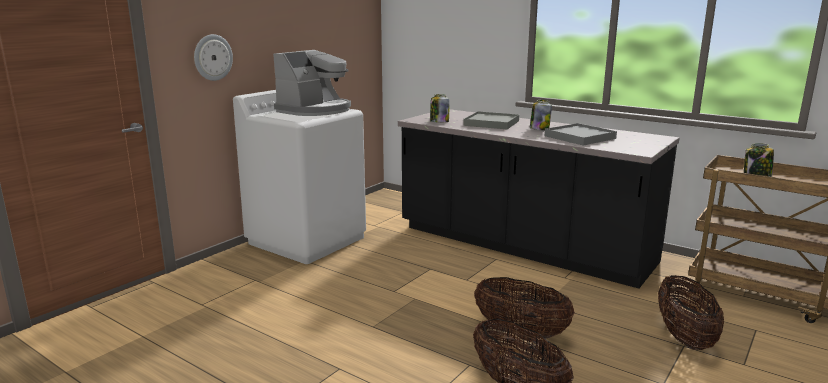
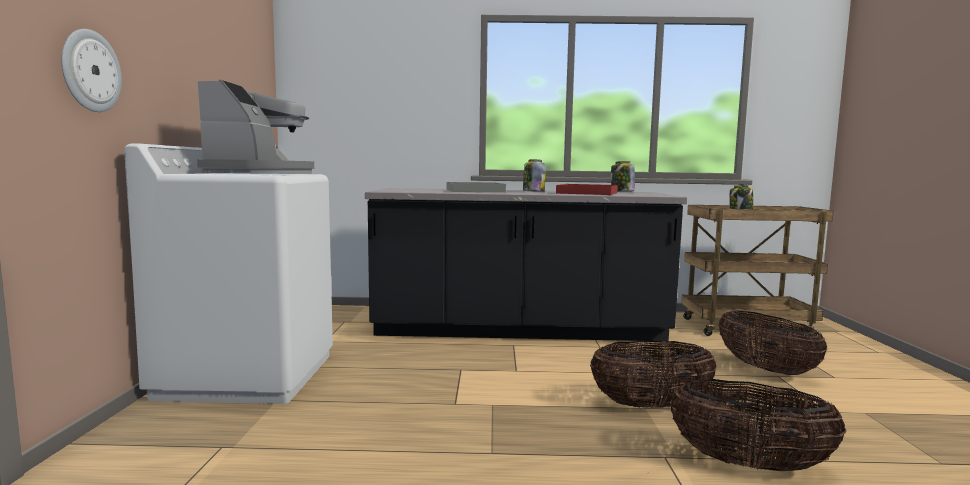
camera: 35 degrees left, 10 degrees down
(439, 122) = (417, 191): jar -> jar (622, 192)
(580, 137) = (587, 193): grey tray -> red tray

